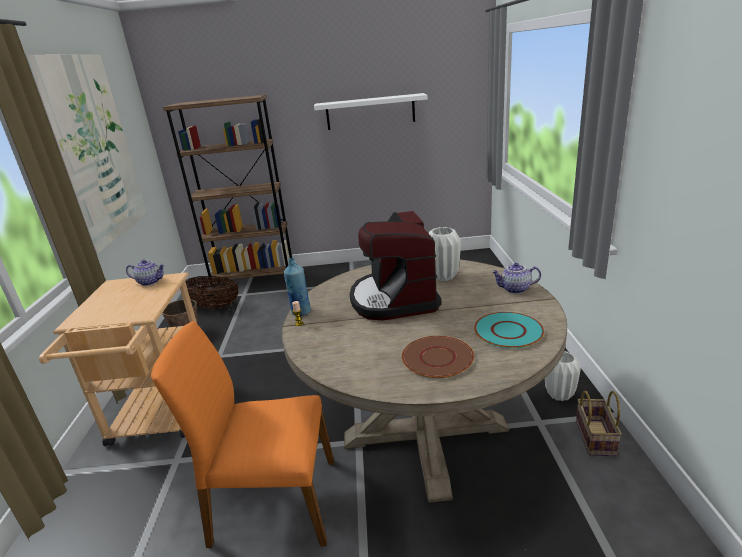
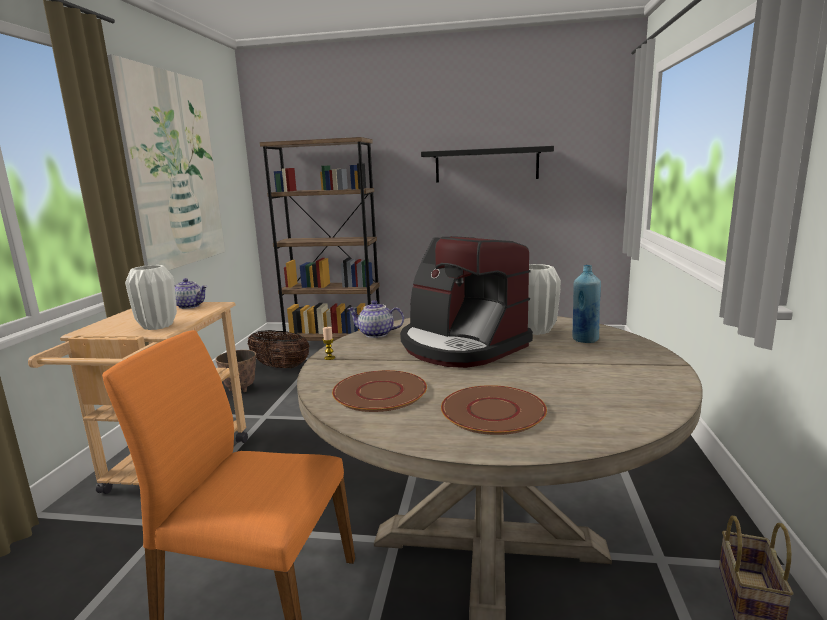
camera: 10 degrees right, 10 degrees down
(301, 312) = (338, 347): blue bottle -> blue bottle (584, 339)
(352, 352) = (380, 392): none -> brown plate
(370, 112) = (486, 165): white shelf -> black shelf
(394, 299) = (461, 346): coffee machine -> coffee machine turned 45 degrees counterclockwise
(508, 331) = (608, 393): turquoise plate -> none
(515, 289) = (631, 351): teapot -> teapot (375, 334)
(559, 394) = (696, 526): white vase -> white vase (158, 326)

